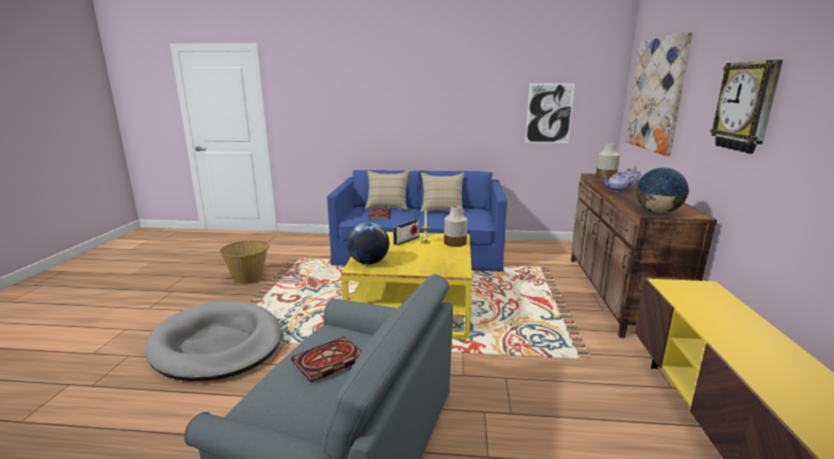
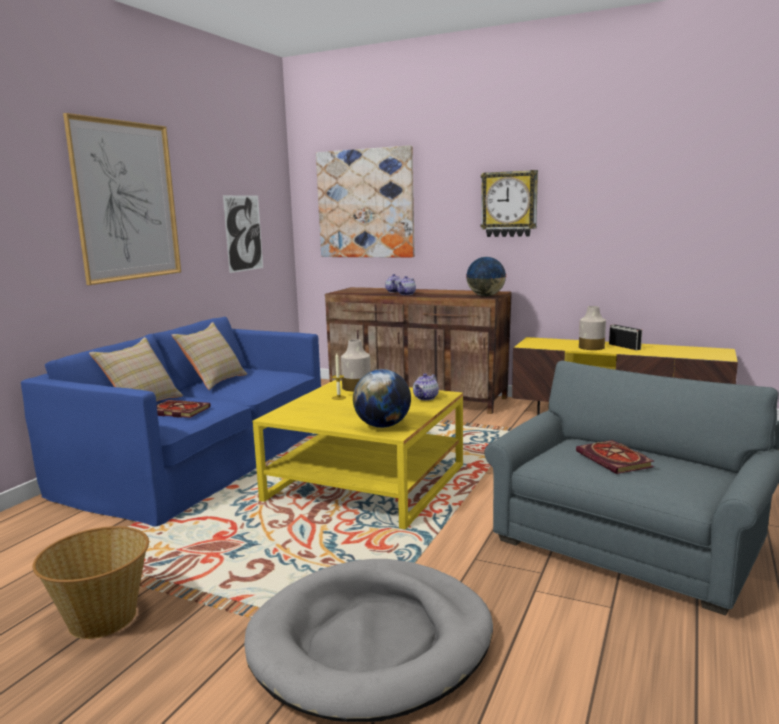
camera: 70 degrees left, 5 degrees down
(406, 240) = (323, 405): radio -> radio (624, 347)
(435, 87) = (126, 201): none -> picture
(444, 266) = (426, 398): none -> teapot
(606, 176) = (351, 291): beige vase -> beige vase (591, 347)

